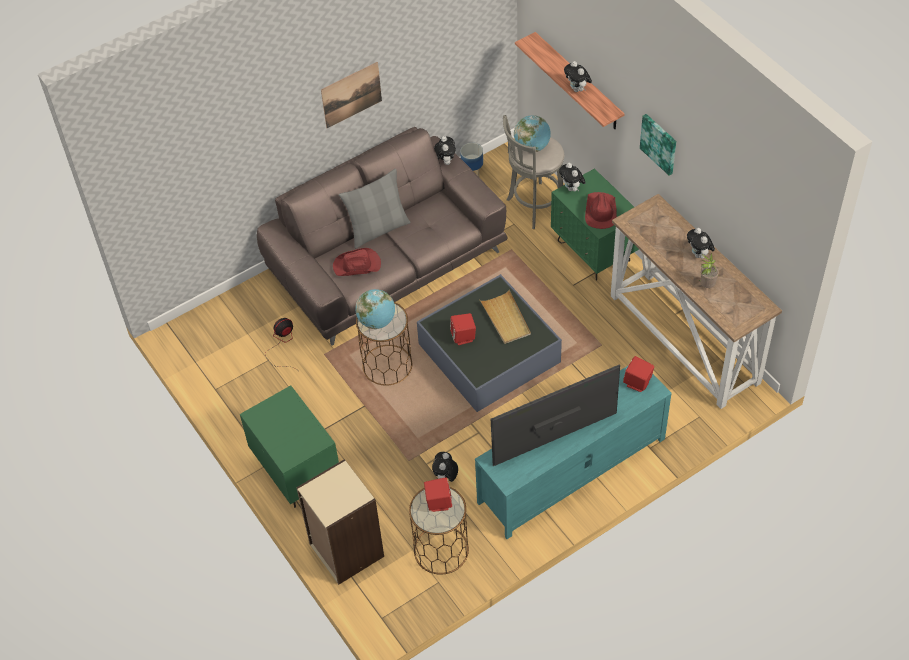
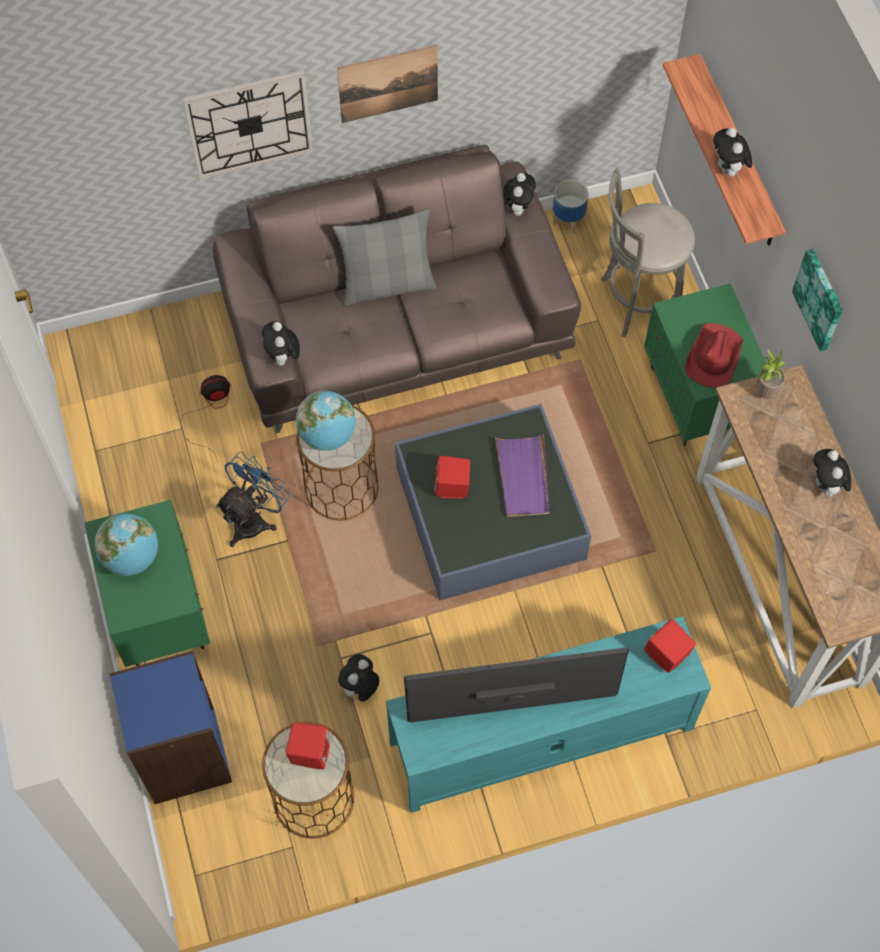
camera: 15 degrees right, 10 degrees up
(272, 140) = (249, 124): none -> wall clock
(337, 399) = (254, 519): none -> blue fan
(346, 551) = (183, 755): beige bookcase -> blue bookcase
(357, 265) = (338, 333): red hat -> none
(506, 319) = (523, 477): beige tray -> purple tray
(532, 147) = (649, 223): globe -> globe (132, 557)
(572, 188) = (685, 307): plush toy -> plush toy (283, 358)
(706, 285) = (819, 541): potted plant -> potted plant (765, 392)

